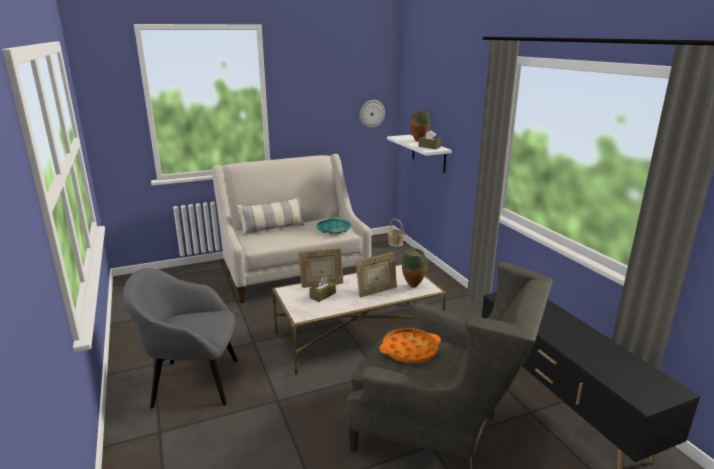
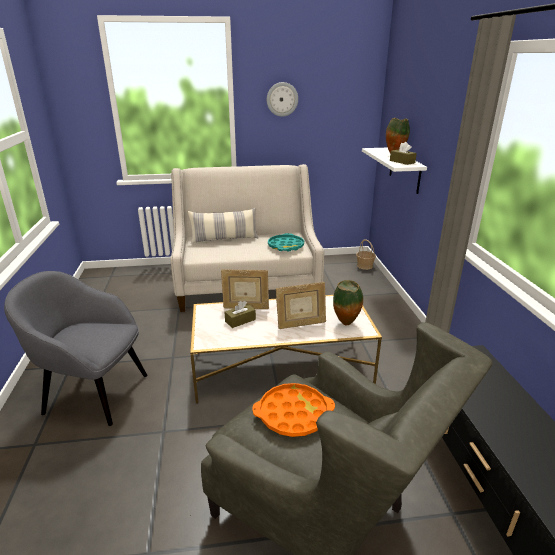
camera: 15 degrees right, 5 degrees up
(371, 113) = (351, 122): wall clock -> wall clock (282, 99)

